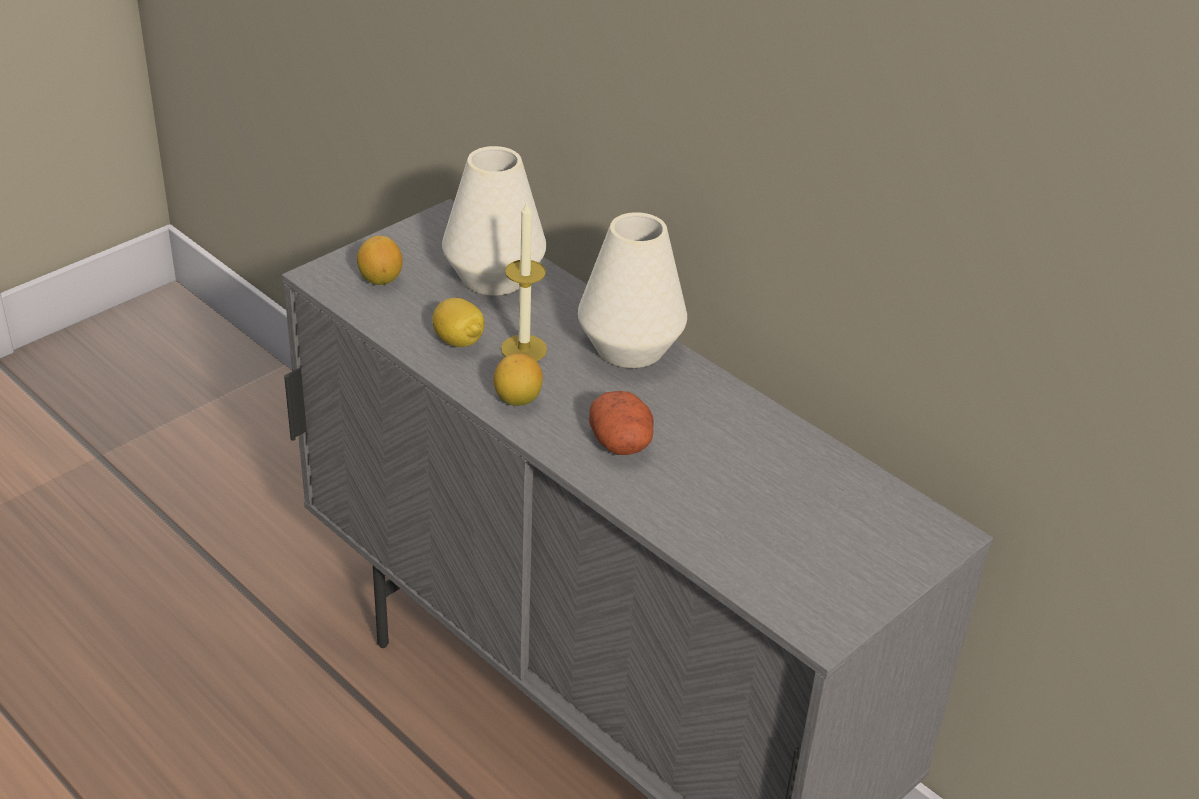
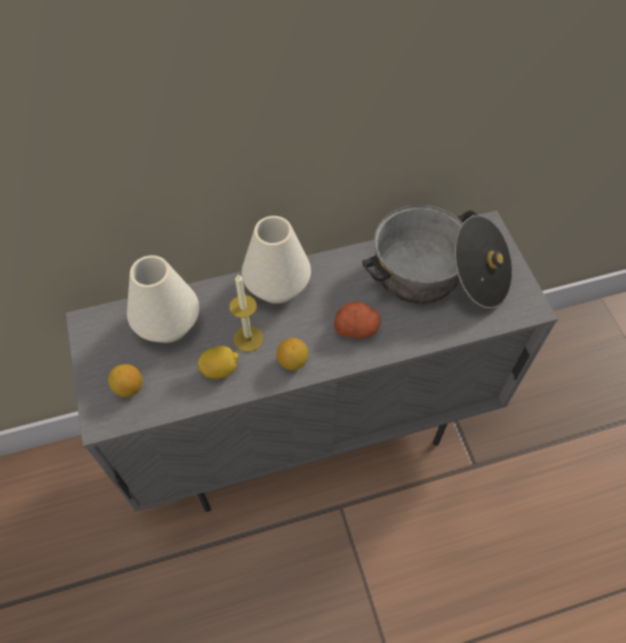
camera: 60 degrees left, 20 degrees up
(789, 501) = (438, 276): none -> cooking pot

